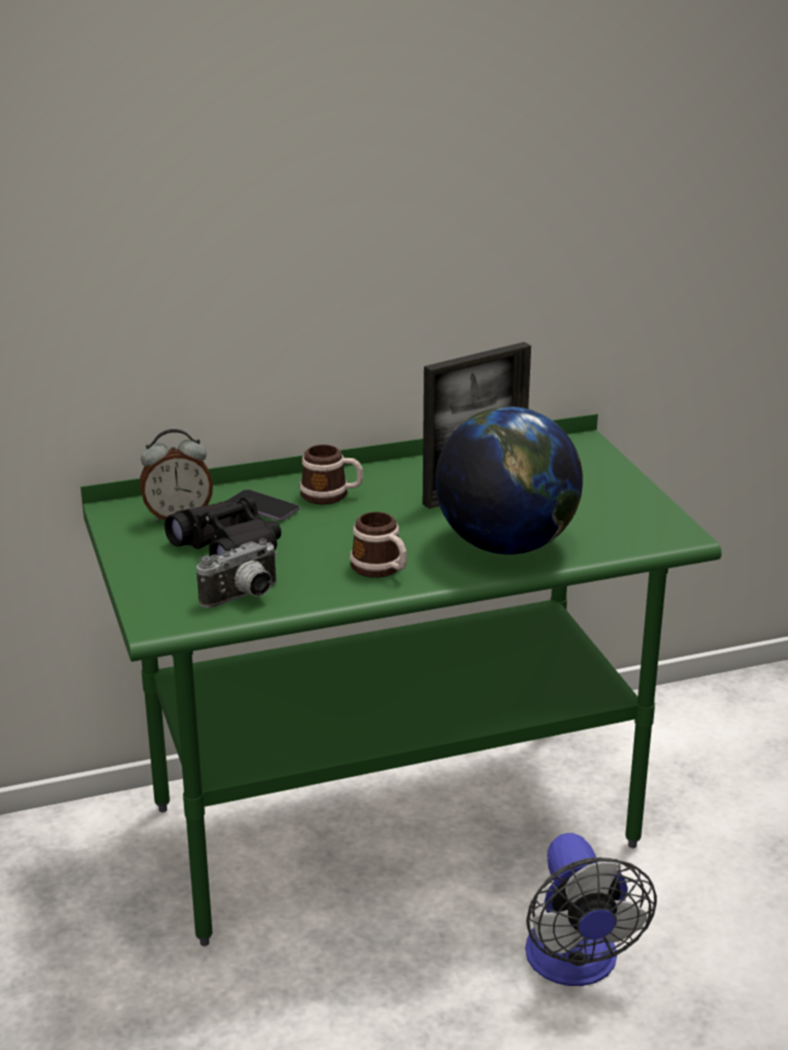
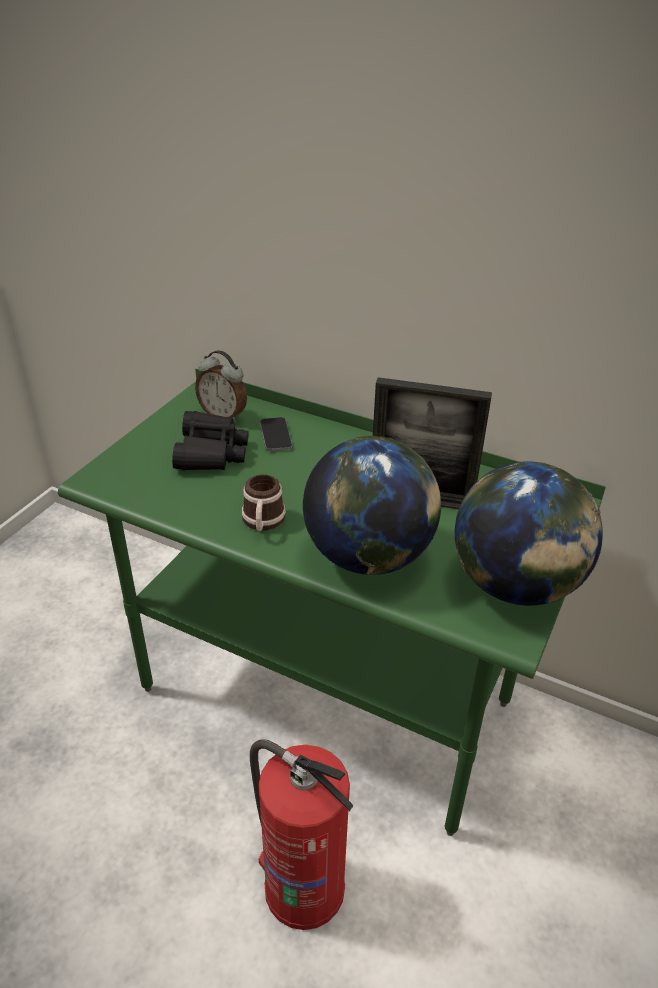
camera: 45 degrees right, 10 degrees up
(244, 598) = (159, 492): camera -> none
(331, 495) = (328, 449): mug -> none
(576, 965) = (302, 885): fan -> fire extinguisher
(633, 508) = (515, 585): none -> globe

